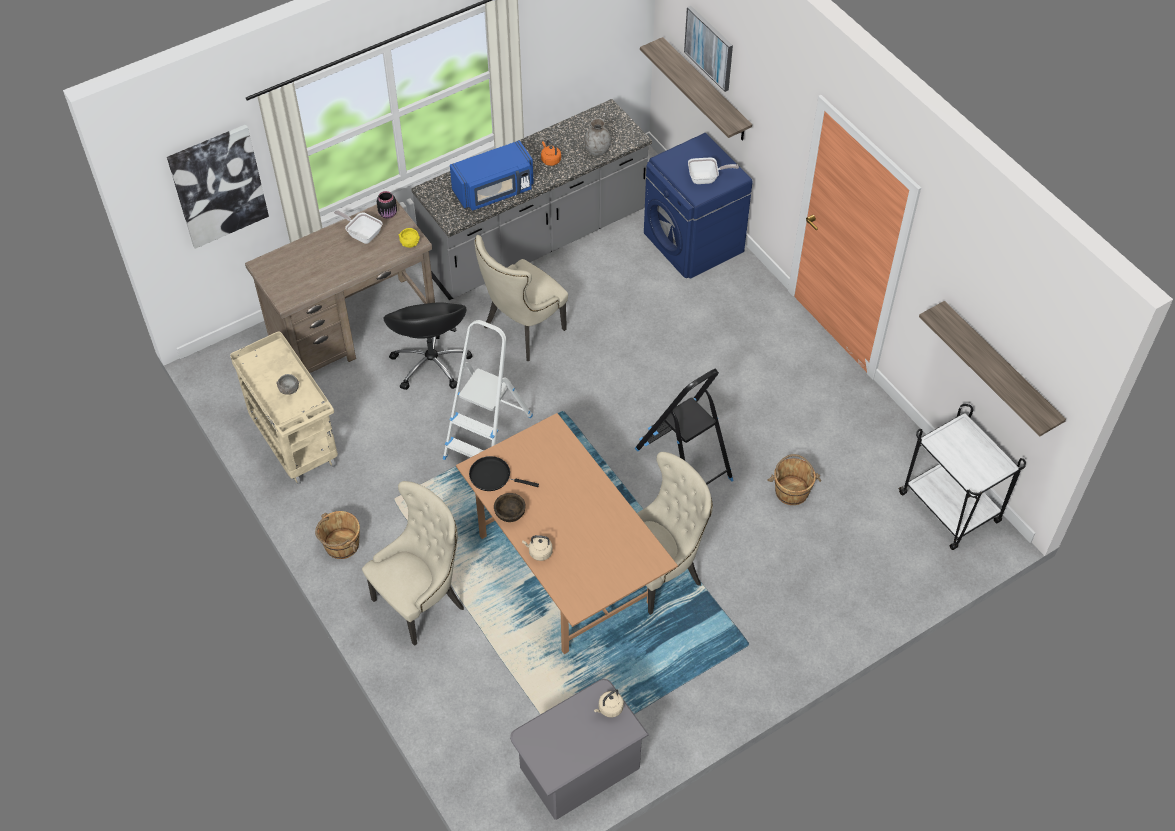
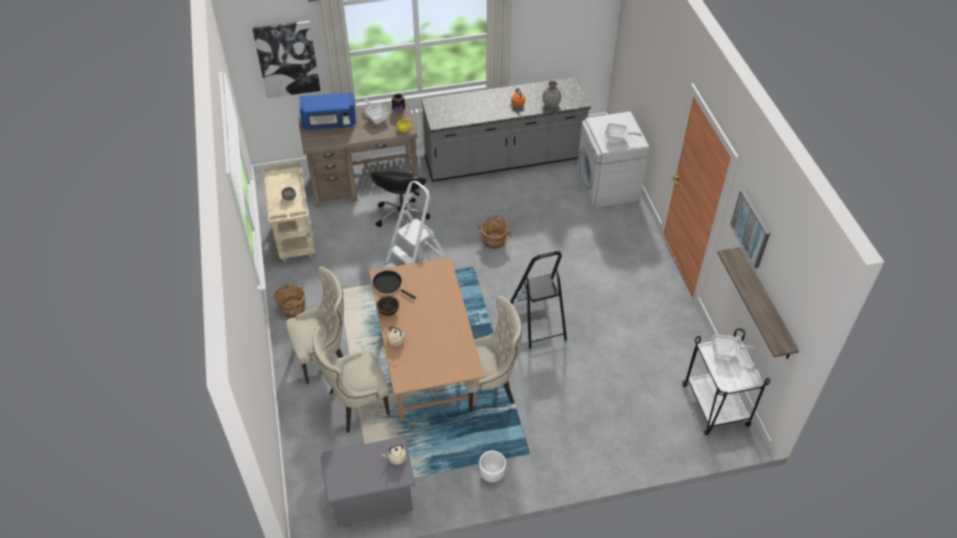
camera: 20 degrees right, 5 degrees down
(494, 191) = (472, 112): blue microwave -> blue microwave (329, 122)
(523, 330) = (470, 211): beige chair -> beige chair (357, 405)
(692, 242) = (606, 186): blue washing machine -> white washing machine
(705, 90) = (635, 81): shelf -> none
(709, 48) = (640, 49): picture -> picture (751, 228)
(715, 687) = (492, 475): none -> white planter
(791, 491) = (605, 361): brown bucket -> brown bucket (494, 240)
(957, 440) = (726, 353): none -> frying pan

